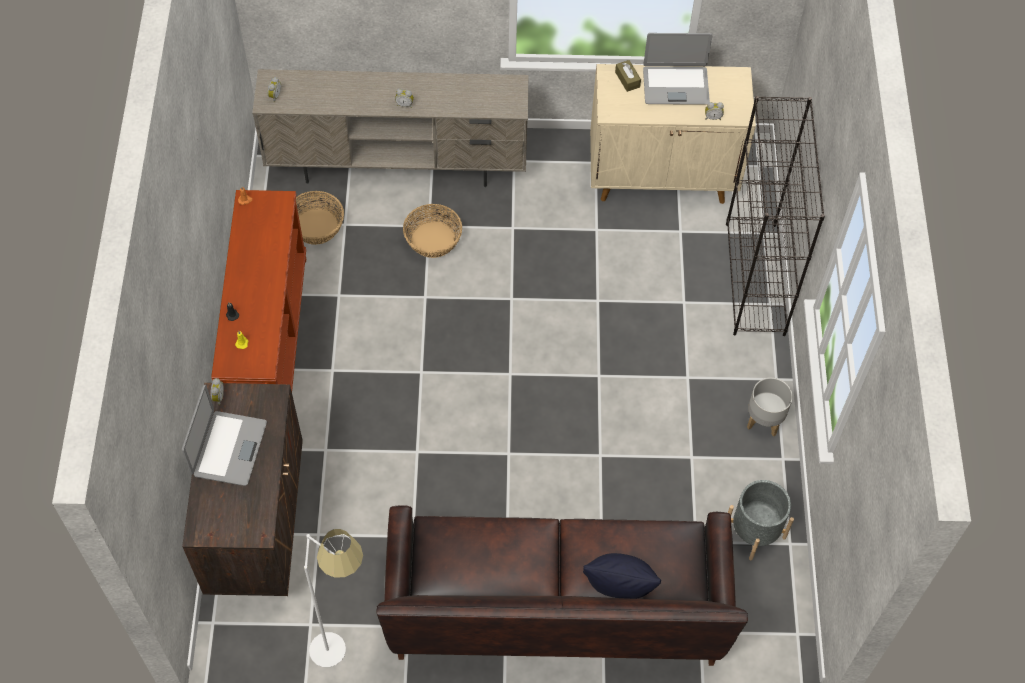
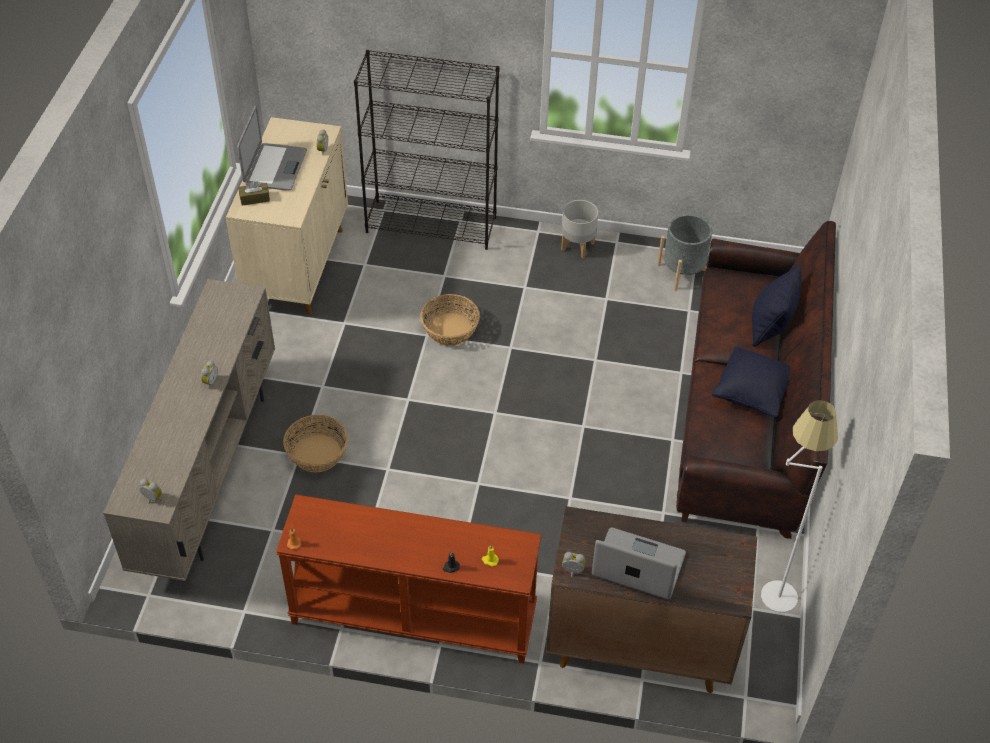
camera: 80 degrees left, 10 degrees down
(316, 227) = (267, 557): basket -> basket (450, 329)
(514, 572) = (752, 394): none -> black pillow

